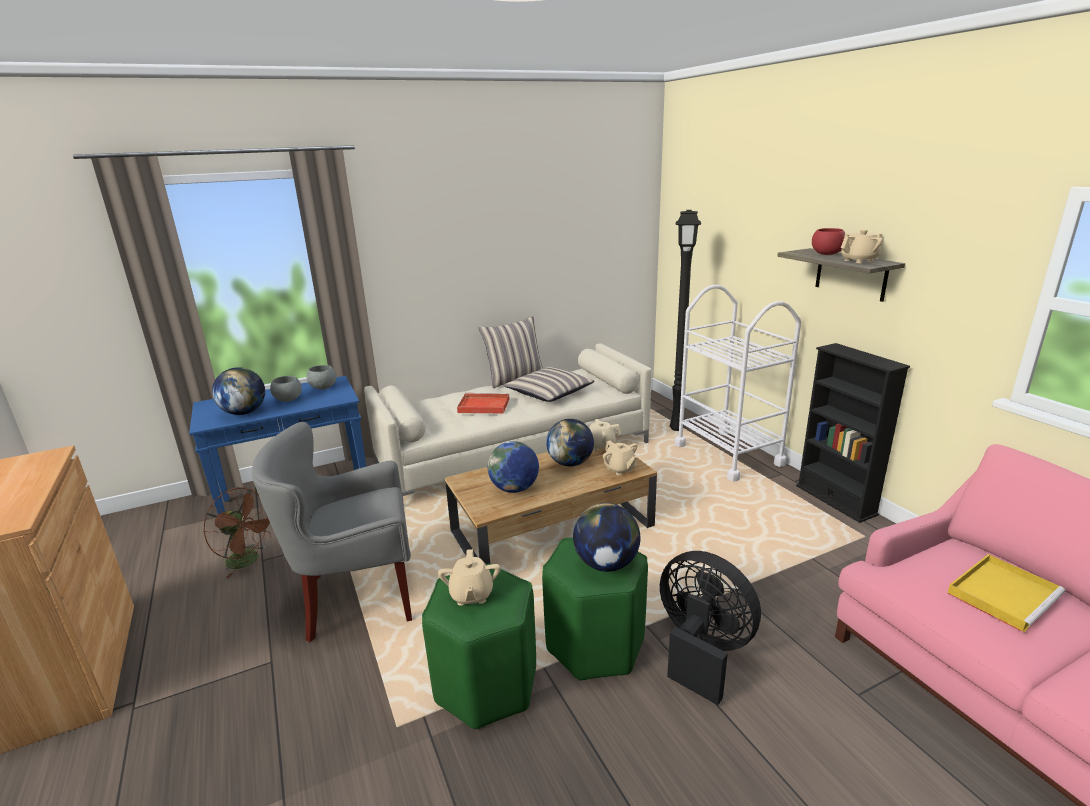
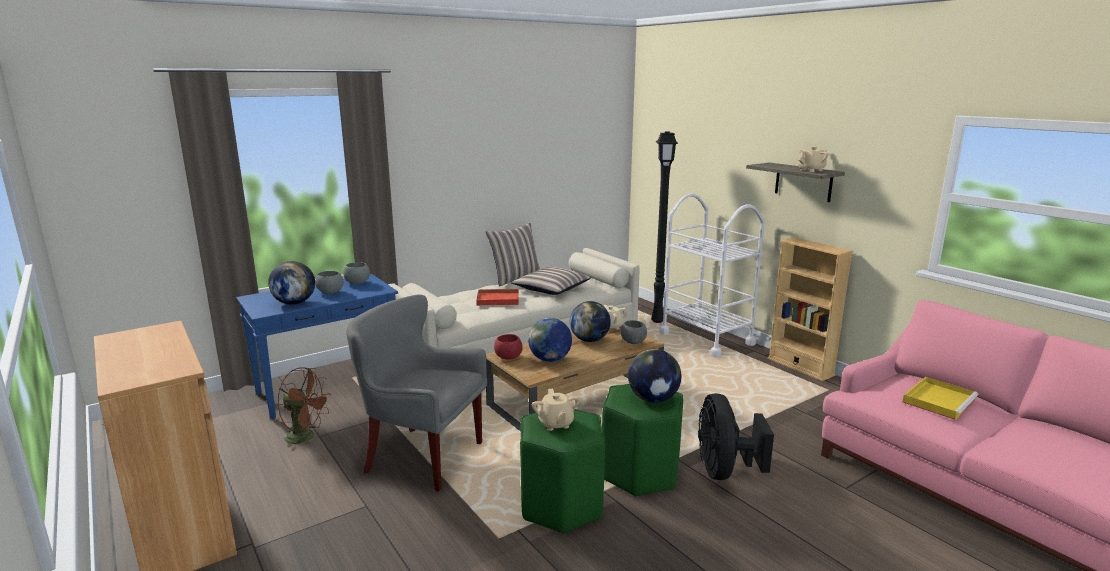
camera: 10 degrees left, 5 degrees down
(356, 597) = (422, 457): grey armchair -> grey armchair turned 45 degrees clockwise
(620, 469) = (633, 342): beige teapot -> grey bowl
(701, 650) = (724, 471): black fan -> black fan turned 120 degrees counterclockwise
(826, 254) = (784, 166): red bowl -> red bowl (508, 357)
(835, 500) = (800, 367): black bookcase -> beige bookcase

